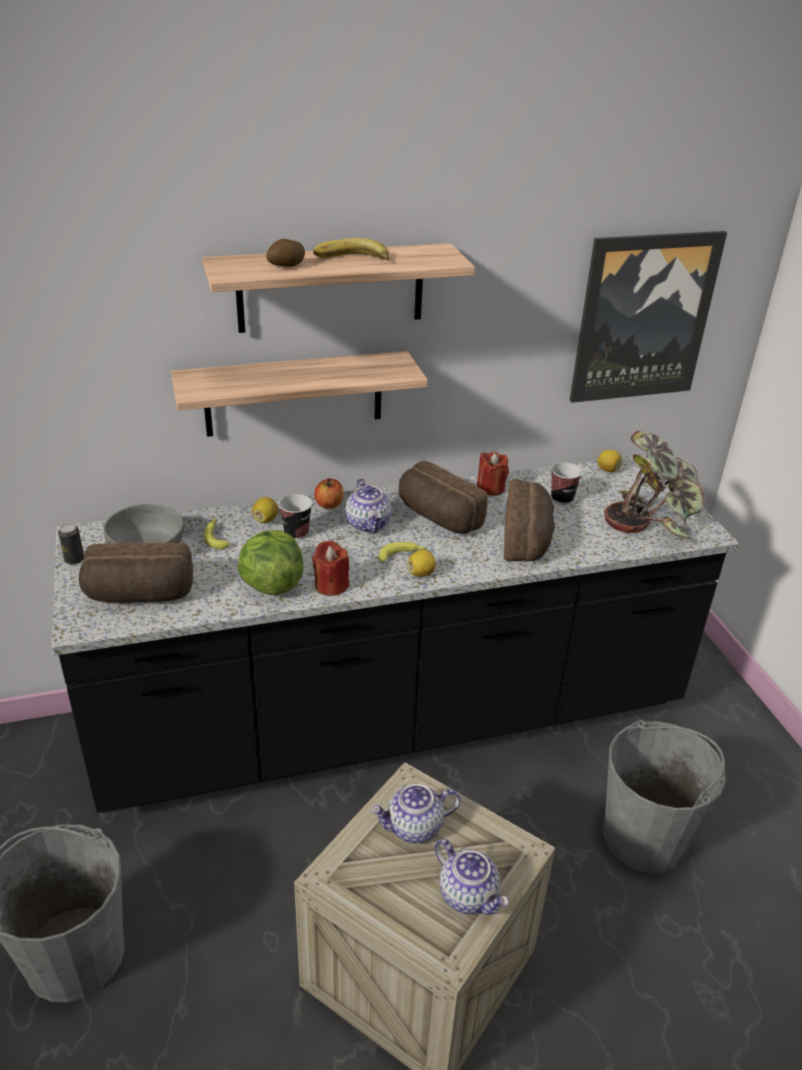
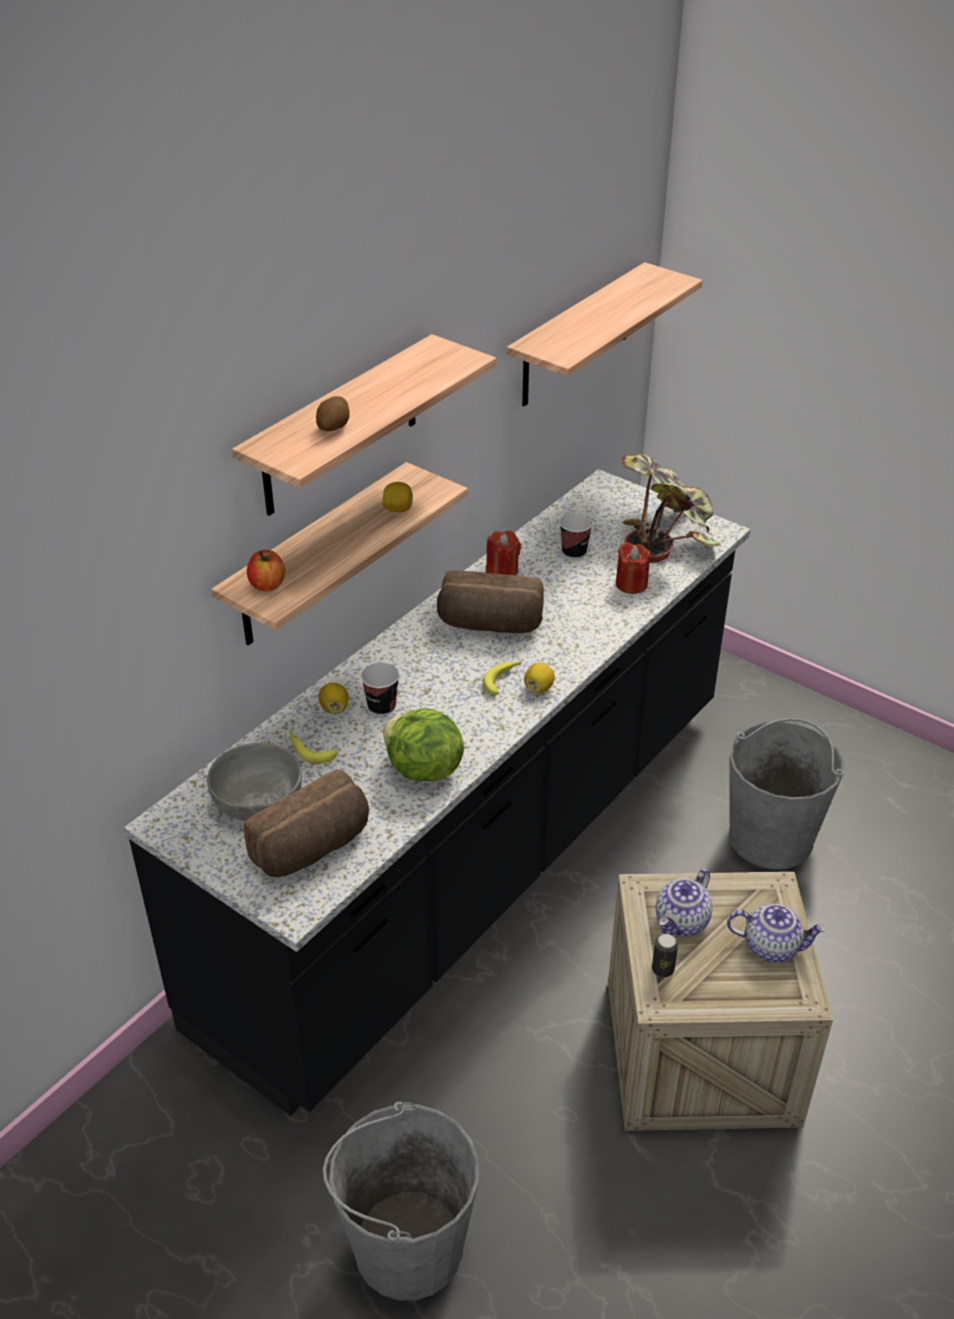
camera: 35 degrees left, 5 degrees up
(74, 559) = (195, 850): can -> can (663, 969)
(329, 504) = (375, 661): apple -> apple (267, 585)
(331, 585) = (476, 741): red candle -> red candle (631, 584)
(352, 259) = (379, 393): banana -> none
(369, 524) = (437, 663): teapot -> none
(527, 539) = (588, 608): bread -> none
(608, 470) = (581, 503): lemon -> lemon (398, 509)
(643, 317) = (577, 336): picture -> shelf

